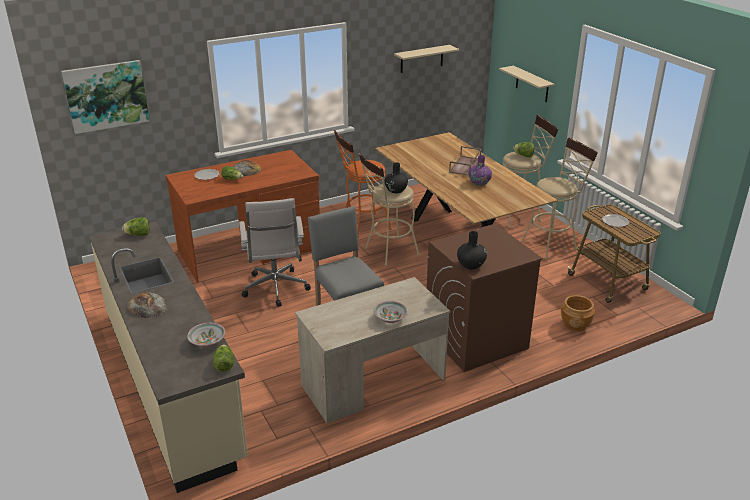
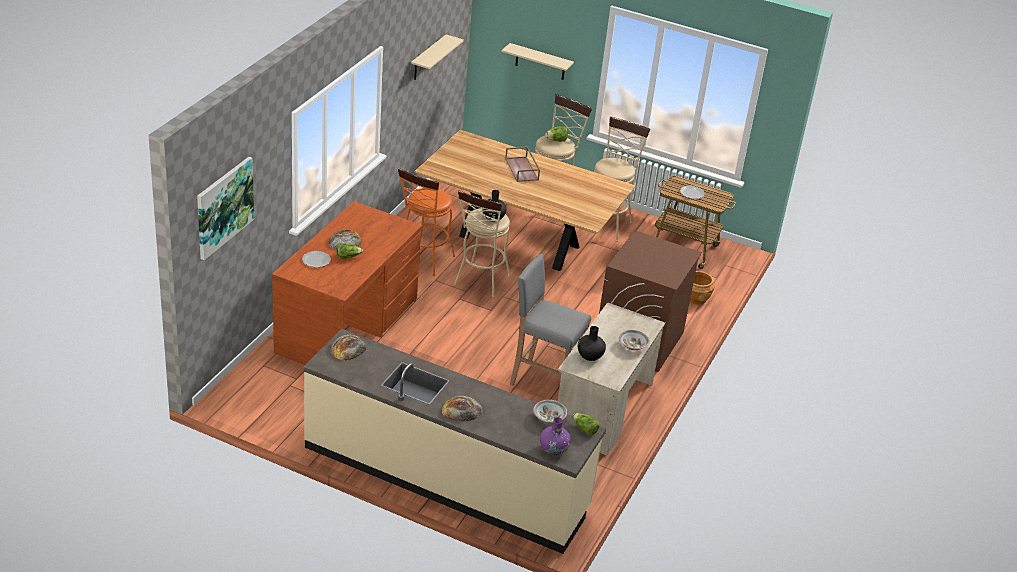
camera: 40 degrees left, 5 degrees up
(138, 235) = (348, 348): lettuce -> bread
(276, 289) = (425, 358): white office chair -> none
(471, 265) = (661, 277): black vase -> black vase (590, 356)
(479, 183) = (555, 186): purple vase -> purple vase (554, 449)

